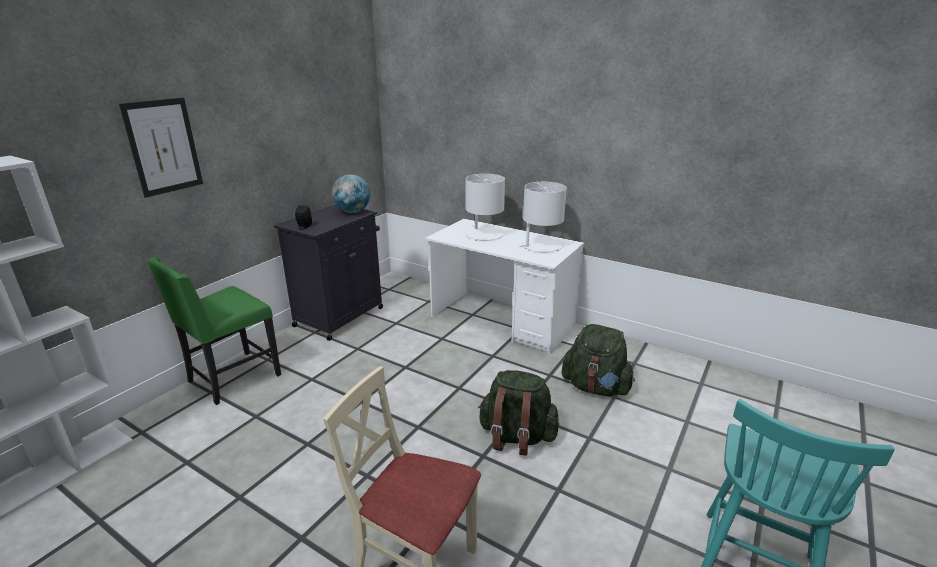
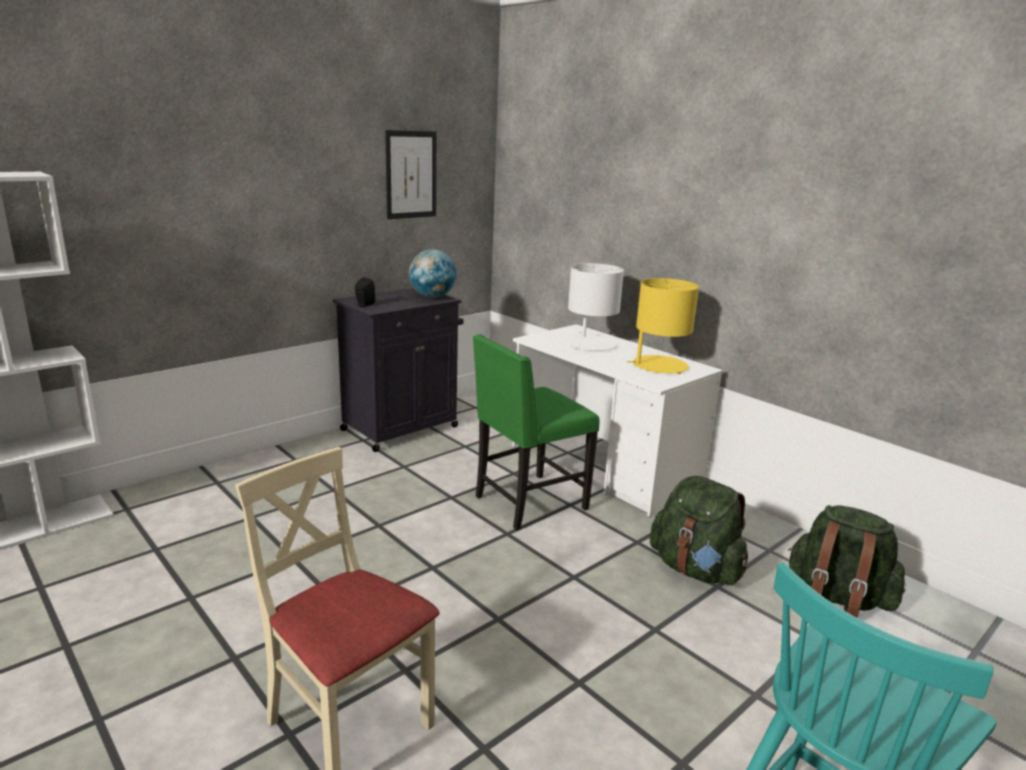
camera: 15 degrees right, 5 degrees down
(163, 146) = (210, 186): picture -> picture (411, 175)
(232, 379) = (247, 473): green chair -> green chair (528, 503)
(516, 437) = (553, 606): green backpack -> green backpack (837, 598)
(541, 246) = (659, 366): white table lamp -> yellow table lamp

